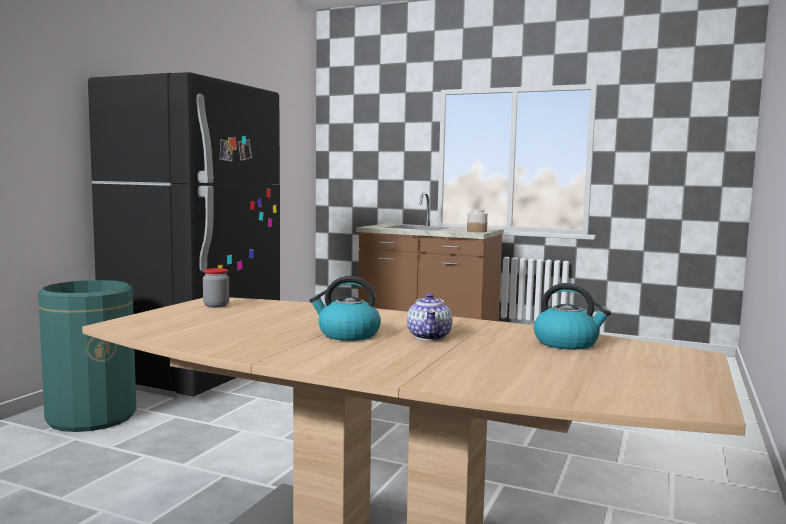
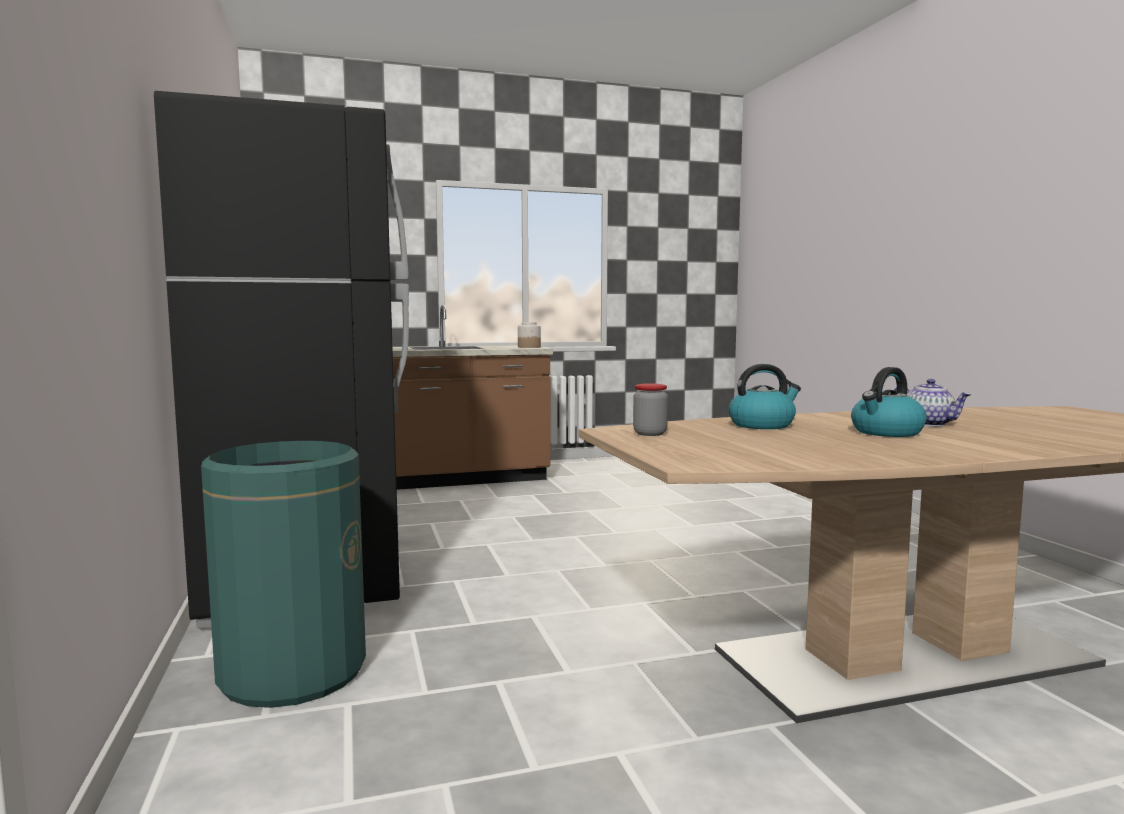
camera: 40 degrees left, 0 degrees up
(567, 343) = (998, 413): kettle -> kettle (762, 425)

